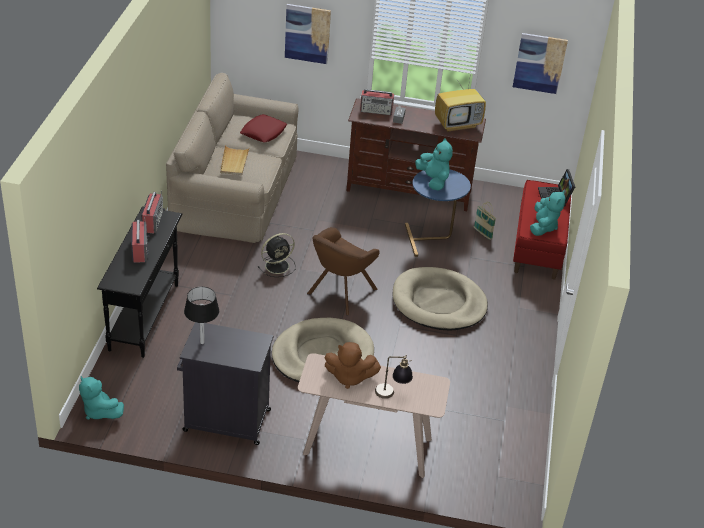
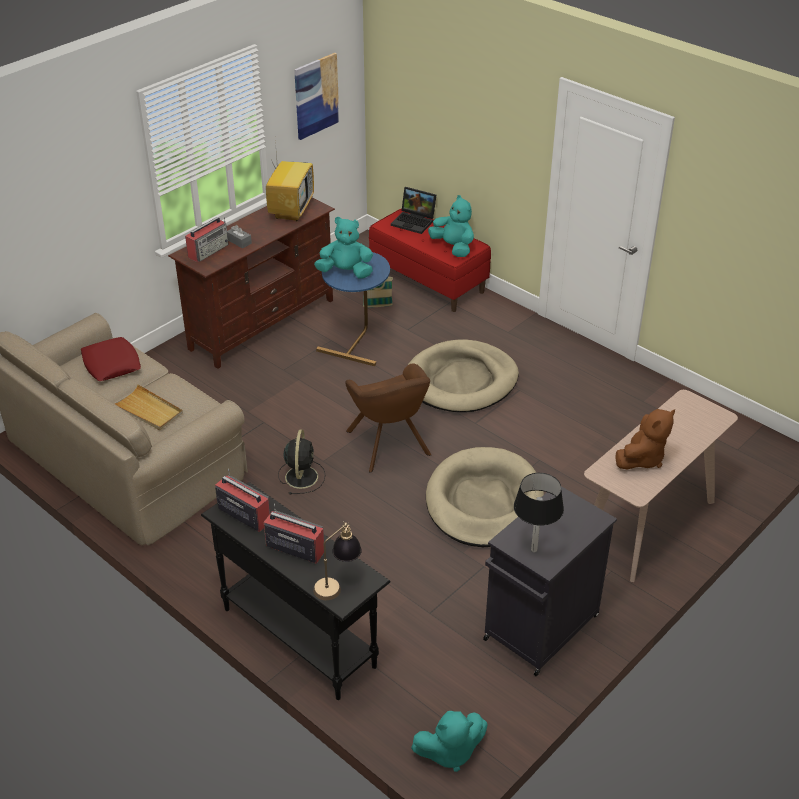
camera: 55 degrees left, 0 degrees up
(307, 33) = (77, 212): picture -> none
(392, 394) = (687, 438): table lamp -> table lamp (337, 584)

